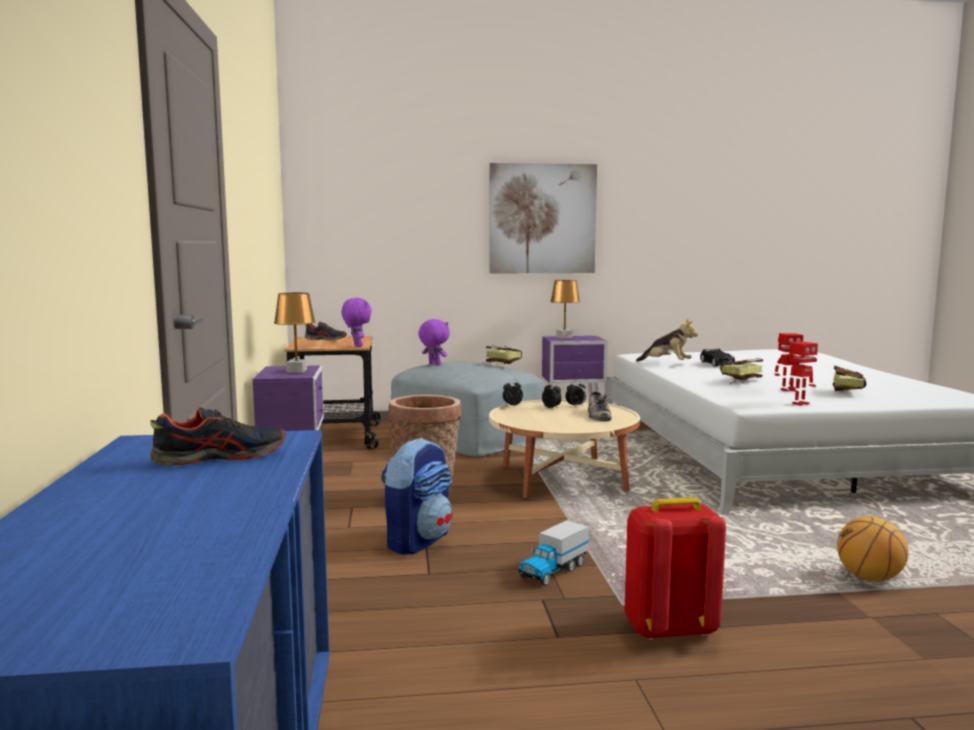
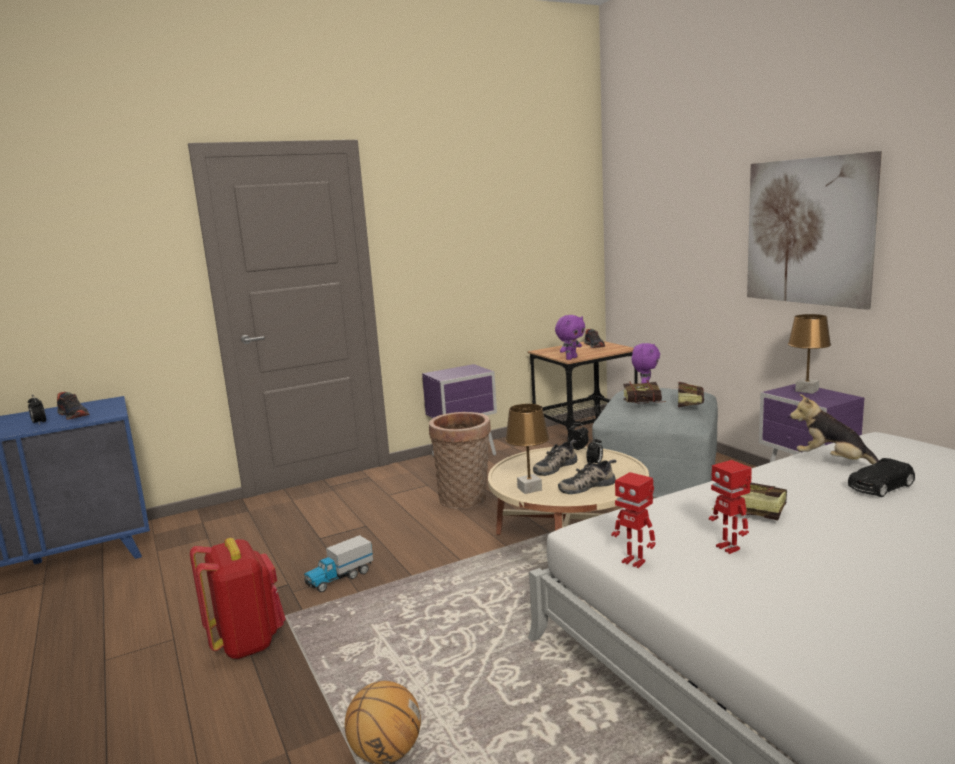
camera: 70 degrees right, 5 degrees up
(297, 371) = (461, 373): brown table lamp -> brown table lamp (529, 489)
(418, 541) = (374, 520): backpack -> none
(541, 416) = (554, 466): none -> shoe
(553, 571) = (339, 578): toy truck -> toy truck turned 60 degrees counterclockwise
(575, 406) = (617, 471): alarm clock -> alarm clock (39, 423)
(667, 363) = (834, 462): plush toy -> plush toy turned 120 degrees clockwise
(847, 391) = (787, 592): book -> book (646, 405)

